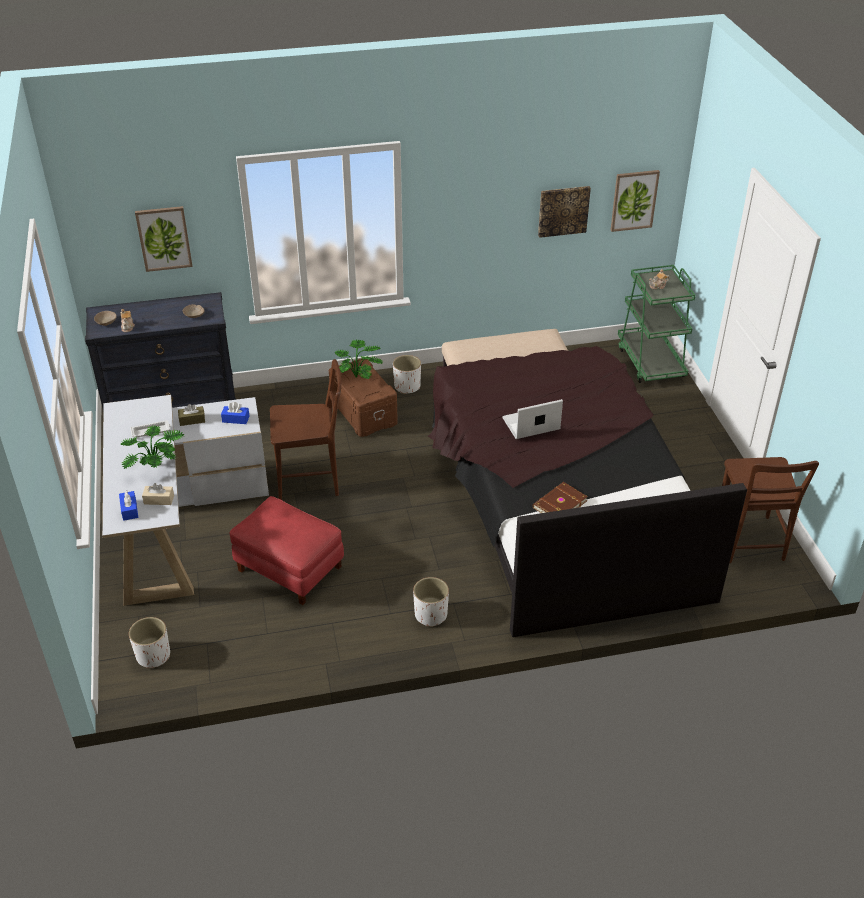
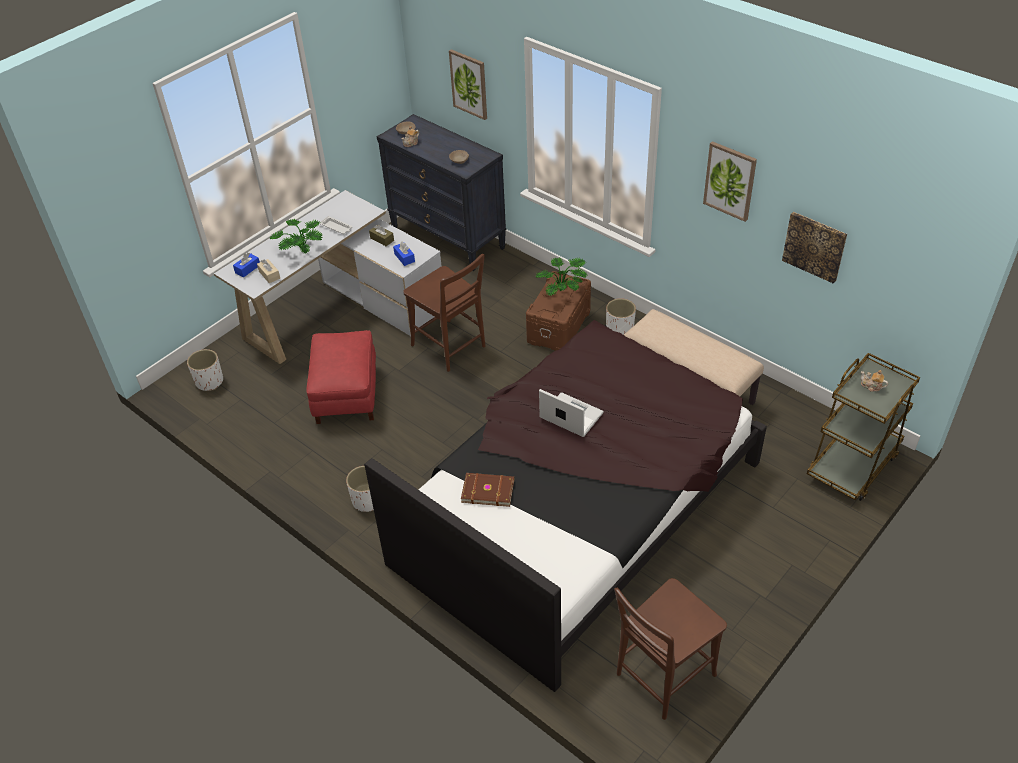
camera: 55 degrees right, 5 degrees up
(634, 200) = (898, 278): picture -> picture (730, 181)
(650, 362) = (852, 464): green cart -> brown cart

